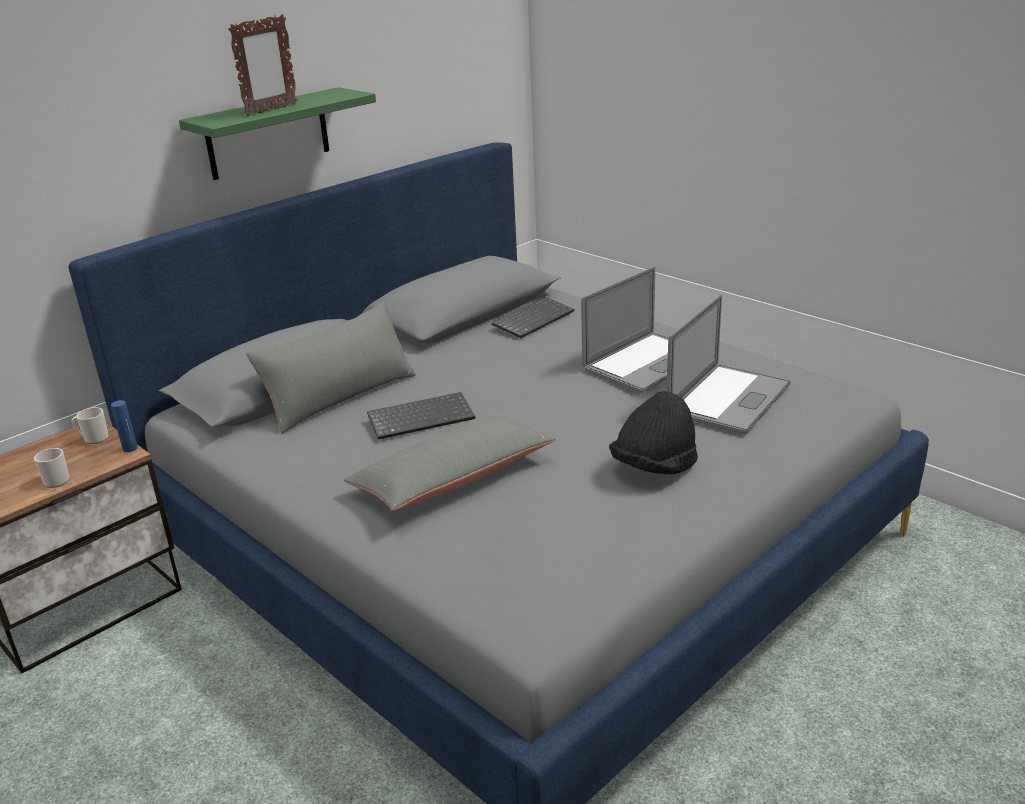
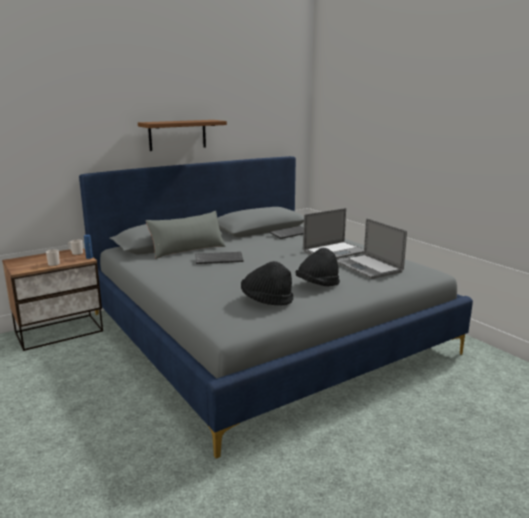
camera: 10 degrees right, 10 degrees down
(268, 134) = (177, 135): green shelf -> brown shelf
(271, 110) = (177, 121): picture frame -> none
(452, 479) = (221, 279): grey pillow -> none
(576, 532) = (266, 300): none -> black hat
(728, 399) = (367, 267): laptop -> laptop turned 105 degrees clockwise

